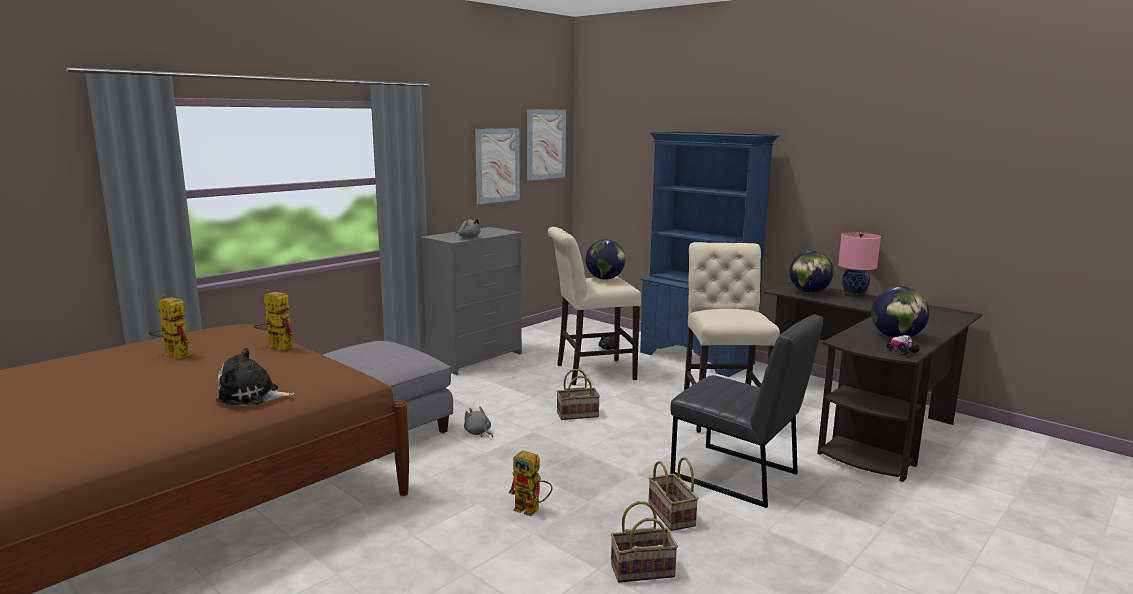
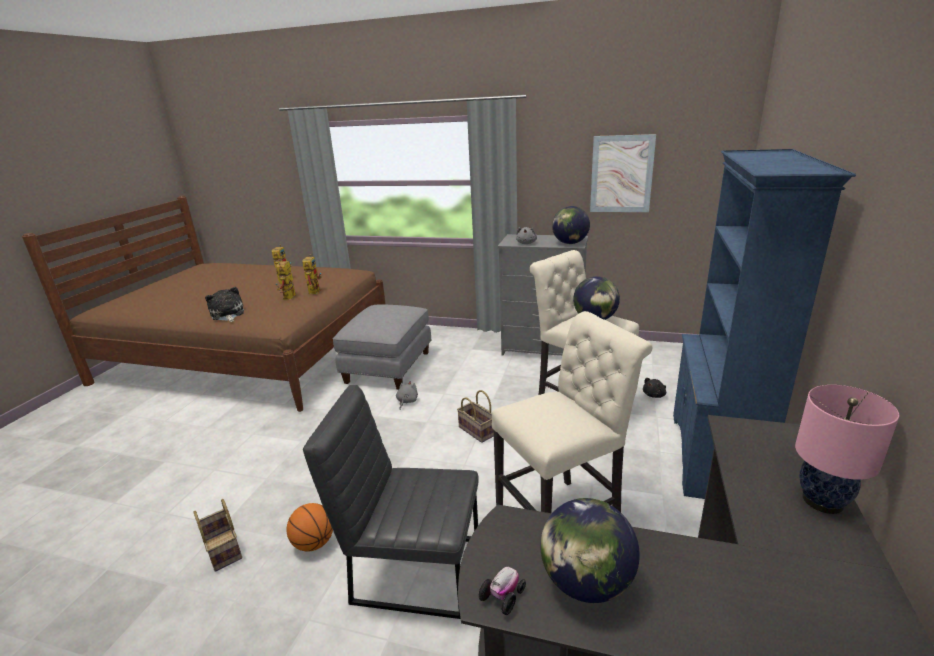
camera: 65 degrees right, 10 degrees up
(532, 510) = (299, 466): toy robot -> toy robot (289, 298)
(546, 144) = (702, 152): picture -> none
(673, 516) = (314, 543): basket -> basketball
(737, 476) = (413, 569): grey chair -> grey chair turned 90 degrees clockwise
(809, 292) = (764, 451): globe -> globe (570, 243)

